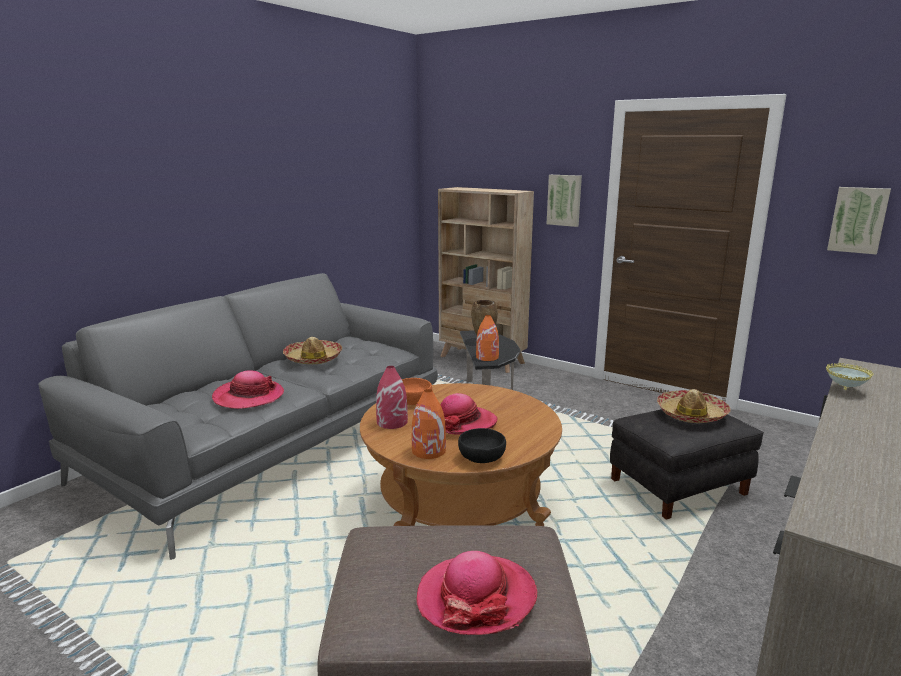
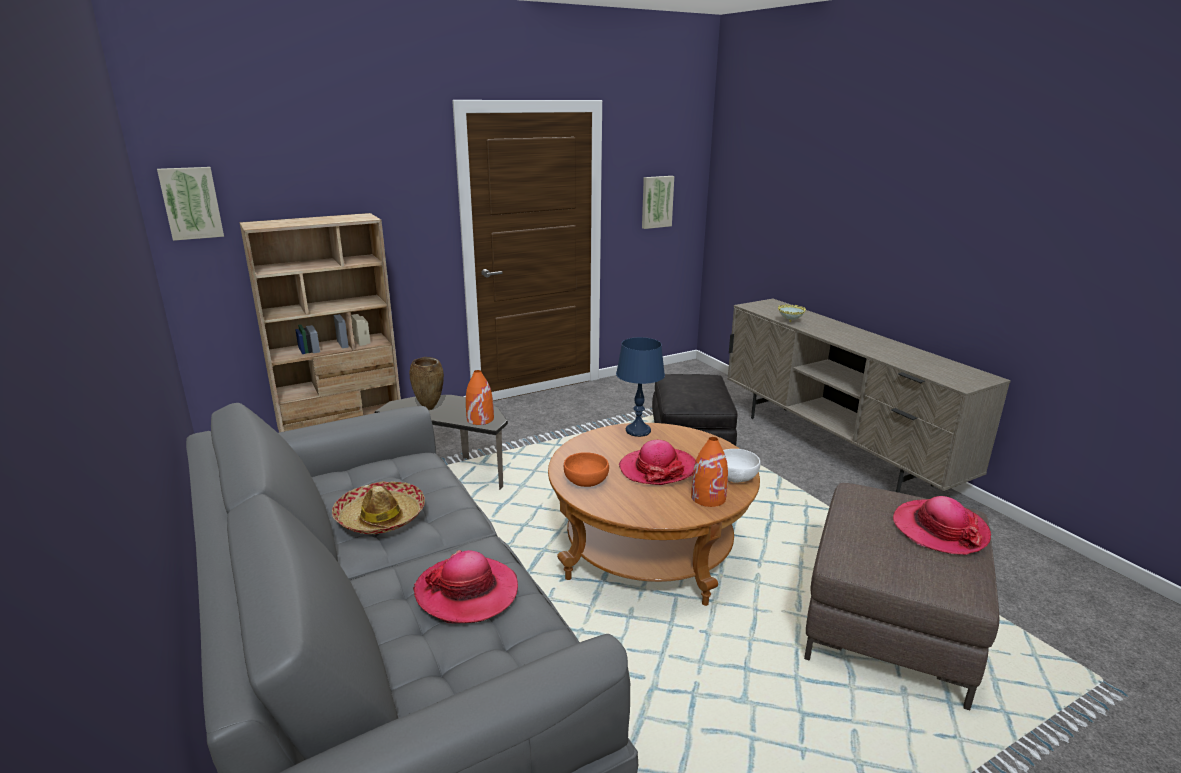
camera: 65 degrees left, 5 degrees up
(392, 422) = (630, 503): red vase -> none
(482, 458) = (736, 476): black bowl -> white bowl
(522, 403) = (638, 431): none -> blue table lamp
(564, 200) = (409, 219): picture -> picture (191, 203)
(691, 414) = (686, 383): hat -> none

